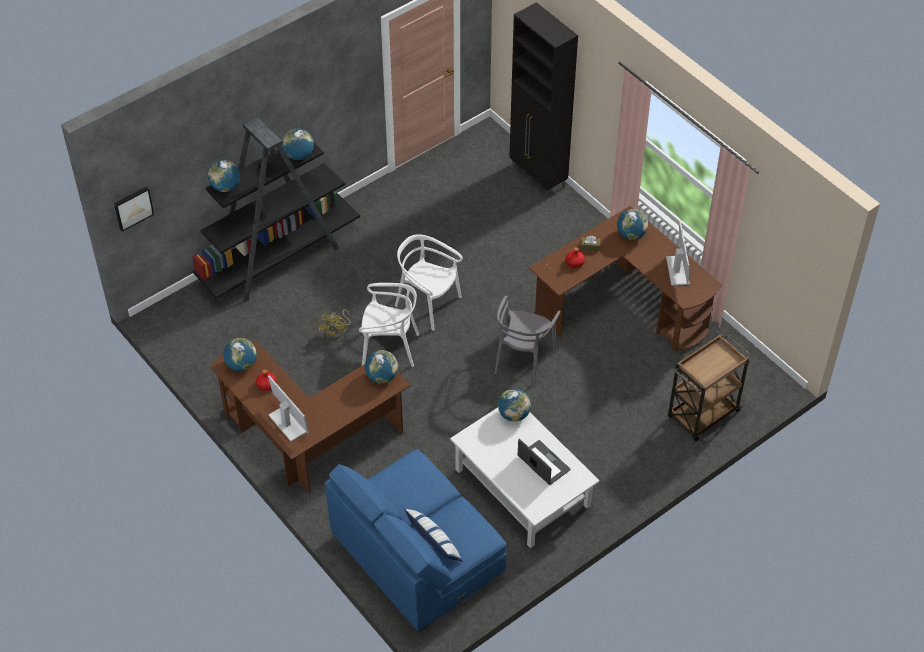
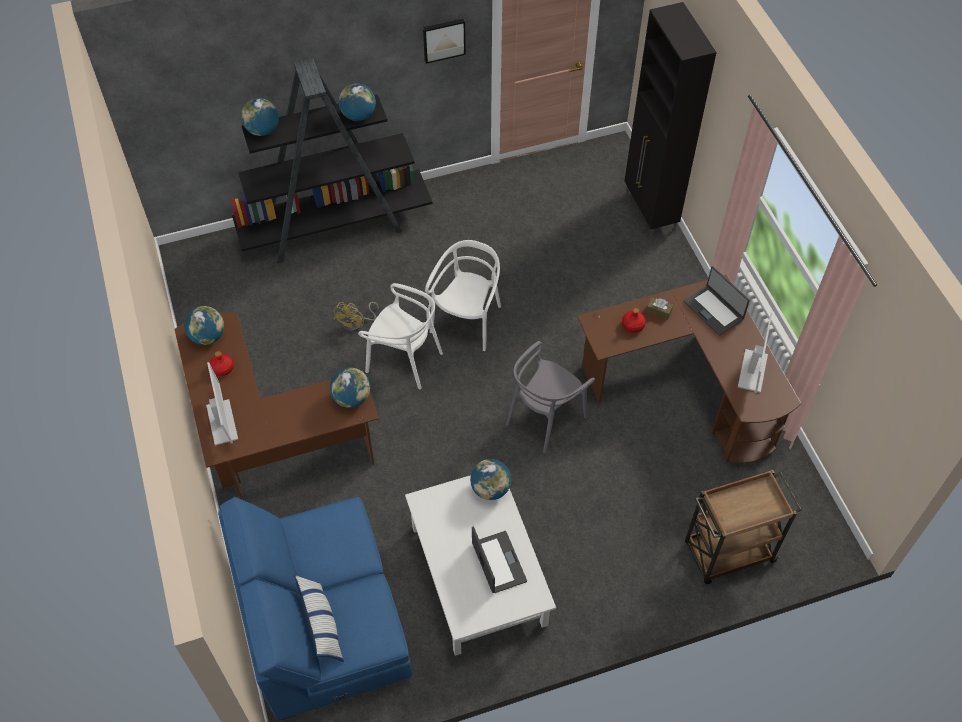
camera: 20 degrees right, 5 degrees up
(133, 207) = (151, 127): picture -> picture (443, 39)
(427, 304) = (467, 321): white chair -> white chair turned 60 degrees clockwise
(631, 234) = (714, 310): globe -> laptop

